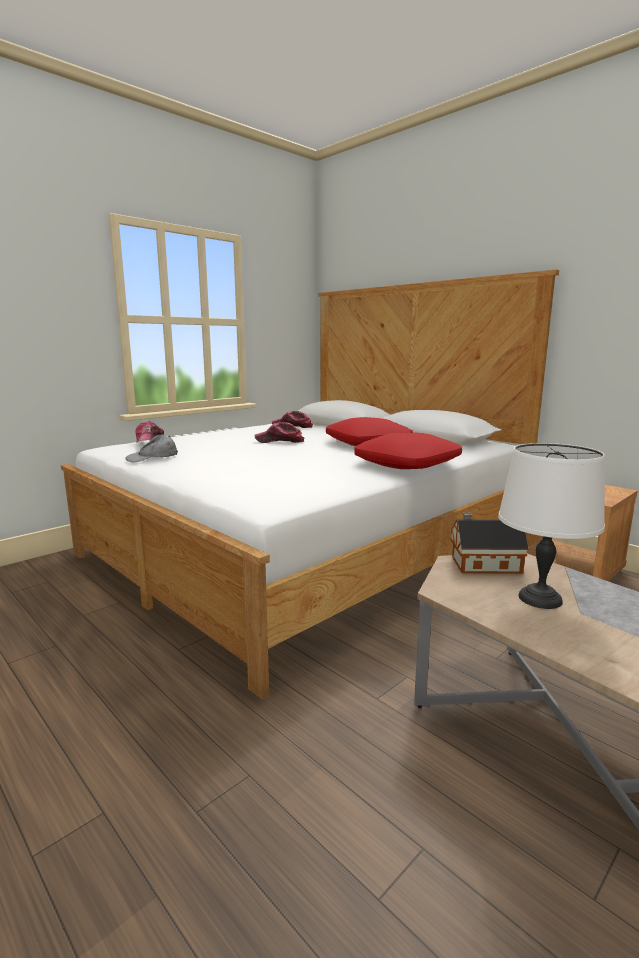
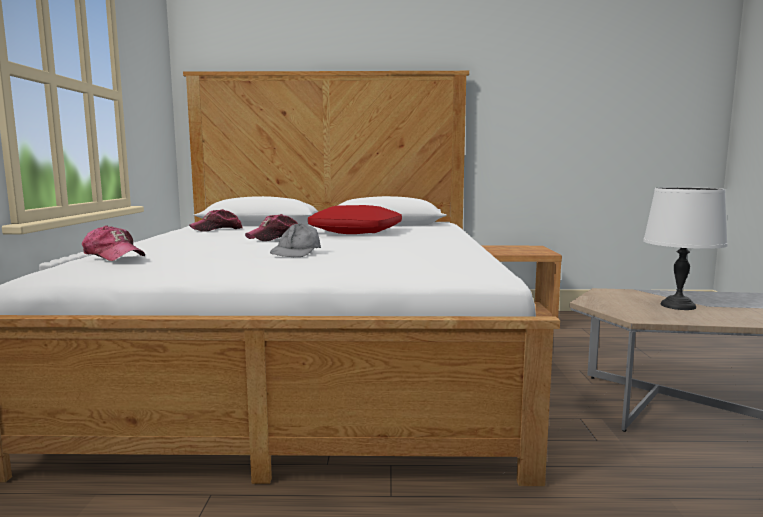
camera: 45 degrees left, 5 degrees down
(152, 457) = (192, 268): grey cap -> grey cap (296, 252)
(408, 464) = (450, 239): red pillow -> none
(483, 564) = (604, 299): toy house -> none

